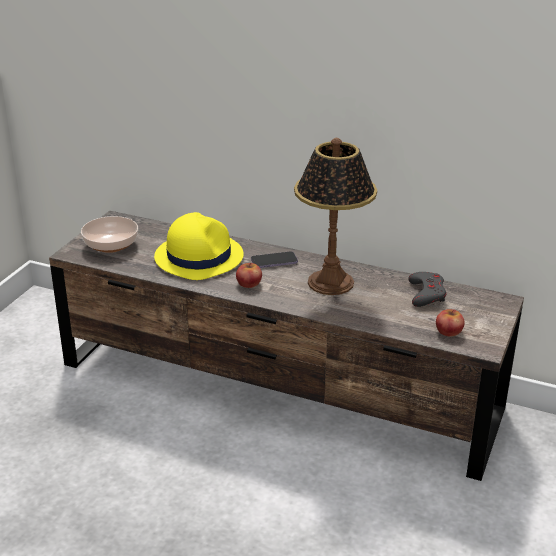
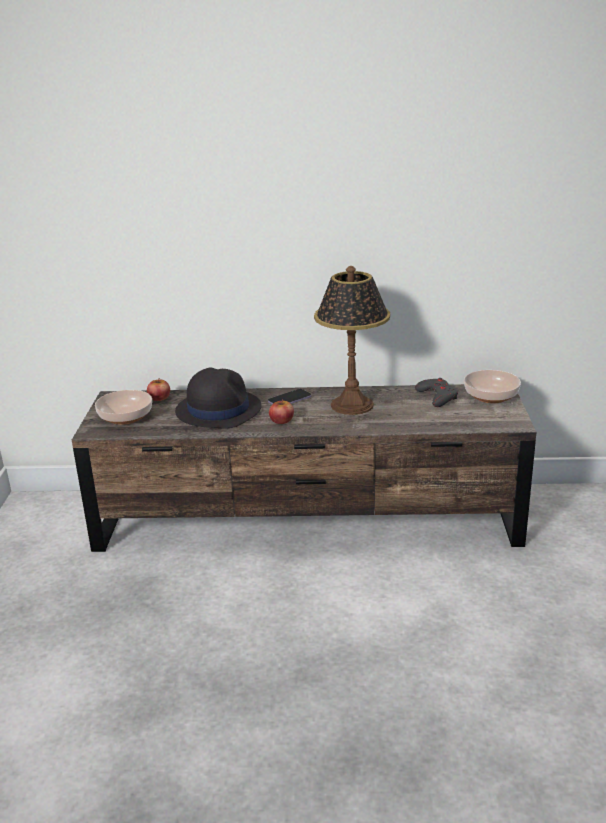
camera: 20 degrees left, 5 degrees down
(199, 256) = (218, 409): yellow hat -> black hat
(449, 331) = (478, 418): apple -> apple (159, 398)
(484, 308) = (490, 396): none -> bowl

